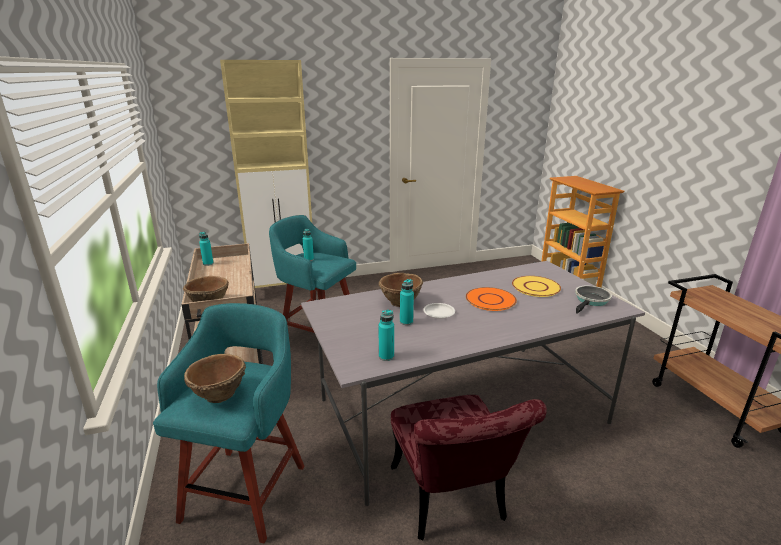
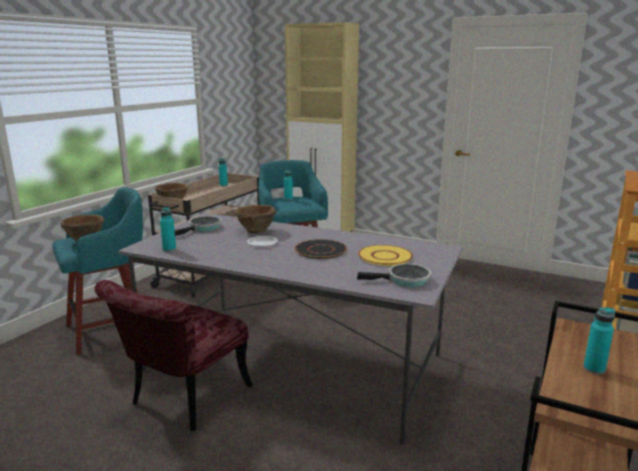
camera: 45 degrees right, 5 degrees down
(350, 319) = (203, 228): none -> frying pan
(406, 322) = (229, 240): turquoise bottle -> turquoise bottle (594, 369)
(490, 300) = (320, 250): orange plate -> black plate

